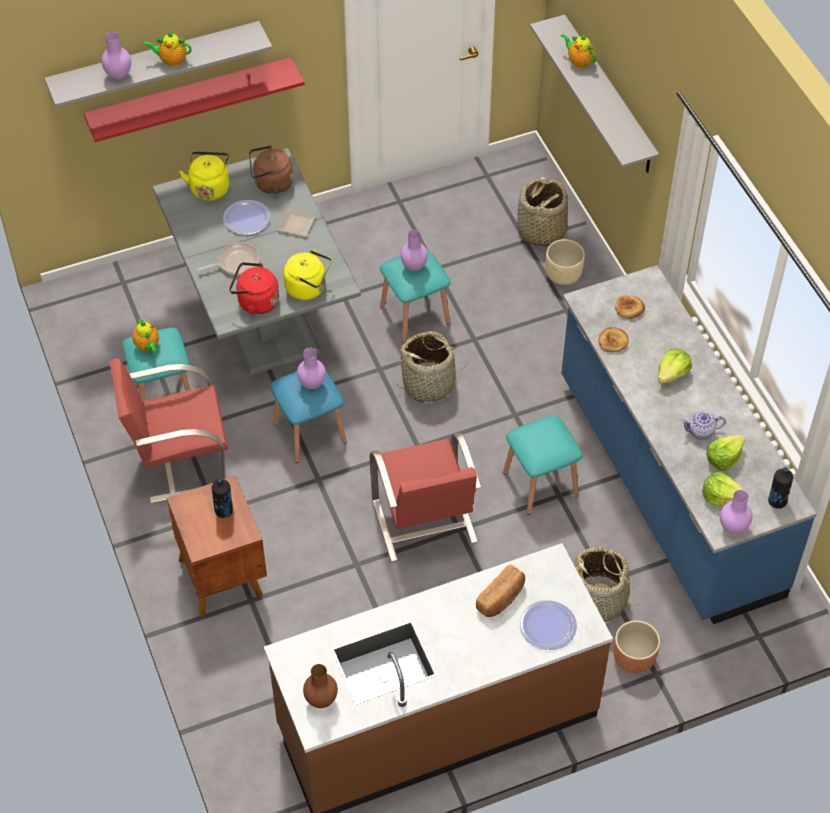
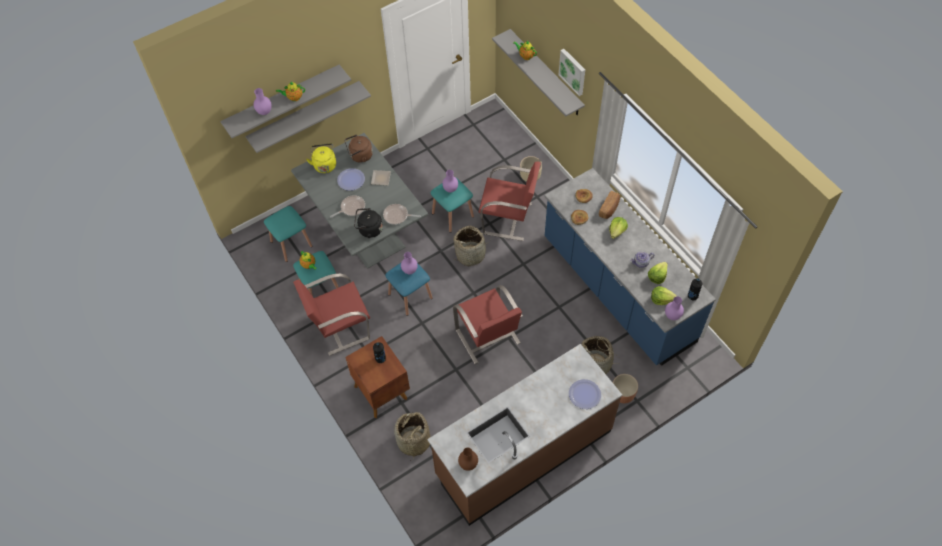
camera: 10 degrees left, 5 degrees up
(190, 98) = (305, 115): red shelf -> grey shelf
(255, 302) = (369, 230): red kettle -> black kettle
(308, 288) = (397, 216): yellow kettle -> frying pan
(501, 598) = (554, 383): bread -> bread (609, 208)
(508, 337) = (508, 219): none -> red chair
(540, 231) = (511, 152): basket -> basket (413, 441)
(540, 483) = (547, 302): turquoise stool -> turquoise stool (291, 244)
(646, 93) = (573, 71): none -> picture

